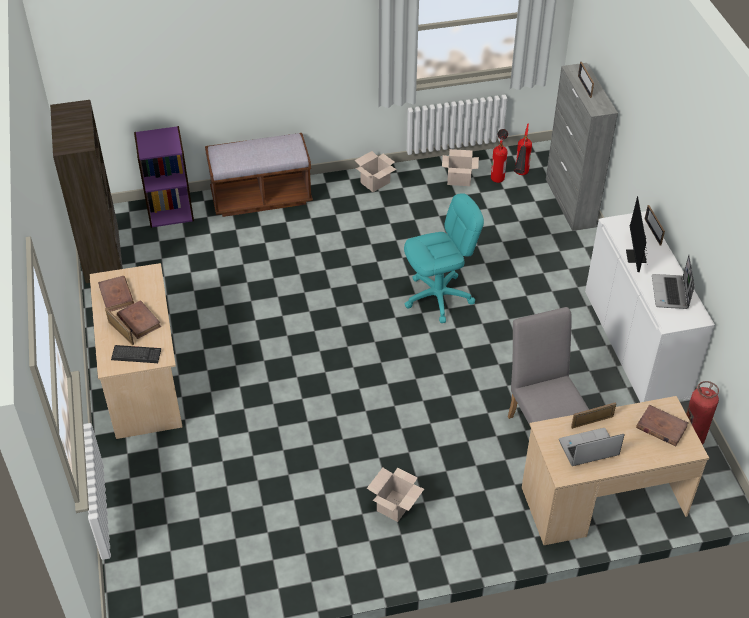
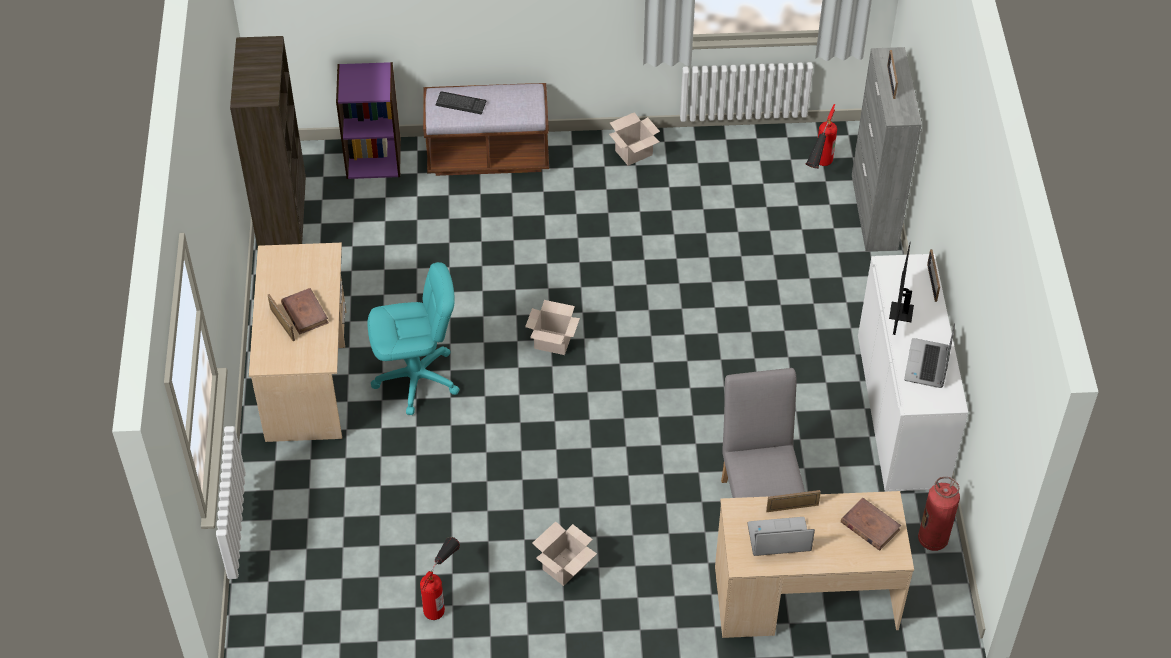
camera: 10 degrees right, 5 degrees up
(116, 296) = (284, 277): brown book -> none
(136, 355) = (295, 354): keyboard -> keyboard (461, 104)
(438, 297) = (676, 318): turquoise office chair -> turquoise office chair (417, 379)
(459, 179) = (741, 161): cardboard box -> cardboard box (554, 341)
(498, 170) = (794, 155): fire extinguisher -> fire extinguisher (441, 595)

